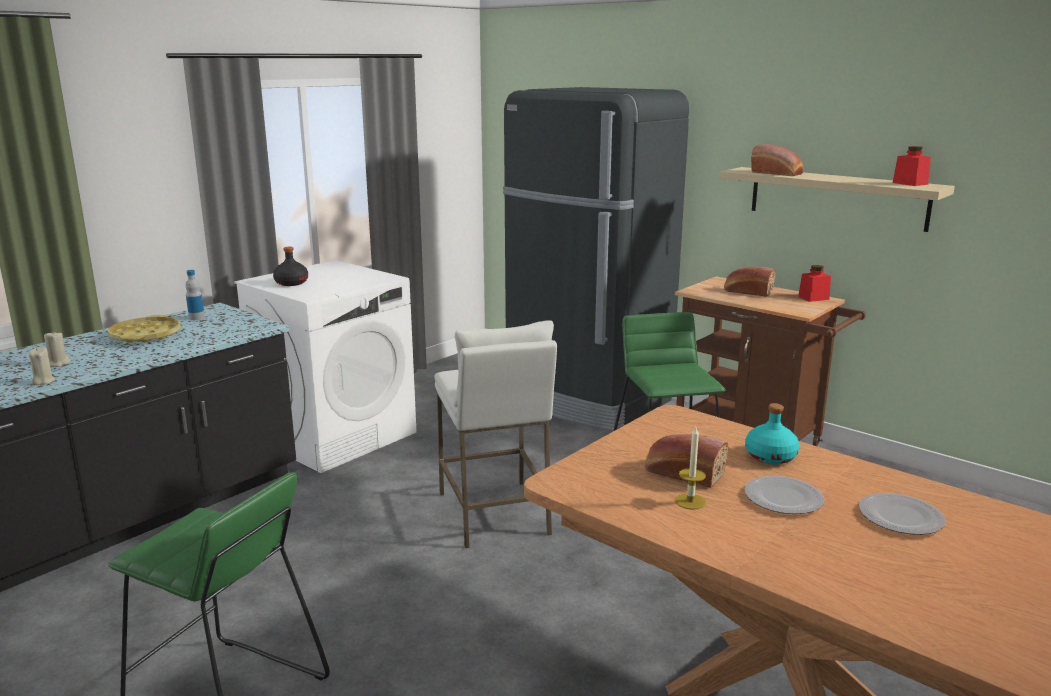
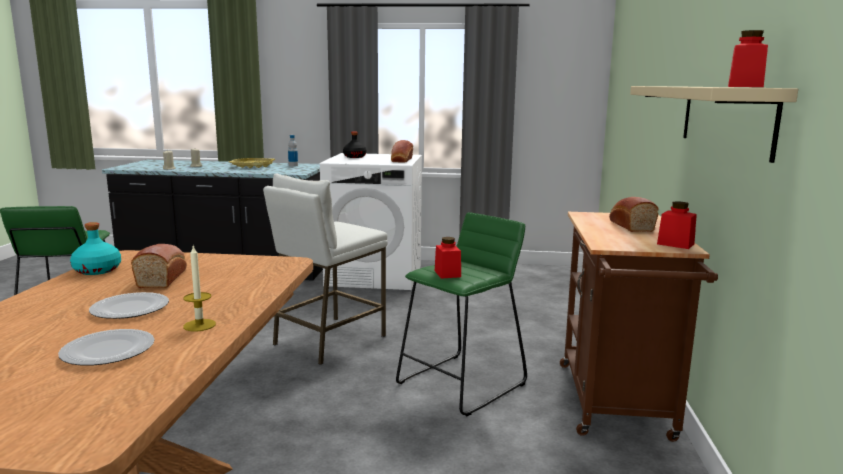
camera: 55 degrees right, 5 degrees down
(586, 400) = (562, 319): black fridge -> none
(679, 379) = (447, 274): none -> red jar
(690, 501) = (108, 286): candle -> candle (199, 325)
(771, 457) = (222, 296): turquoise bottle -> turquoise bottle (97, 270)
(777, 173) = (669, 86): bread -> bread (401, 160)

